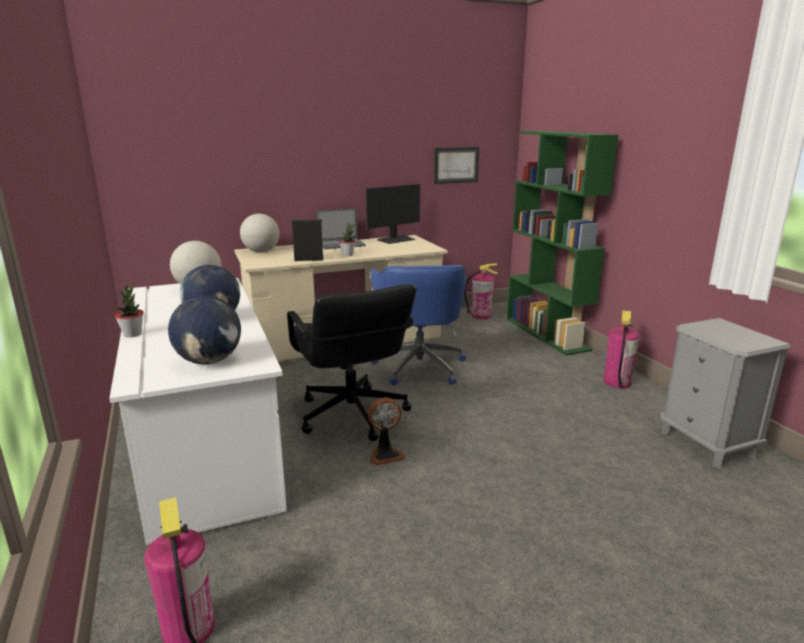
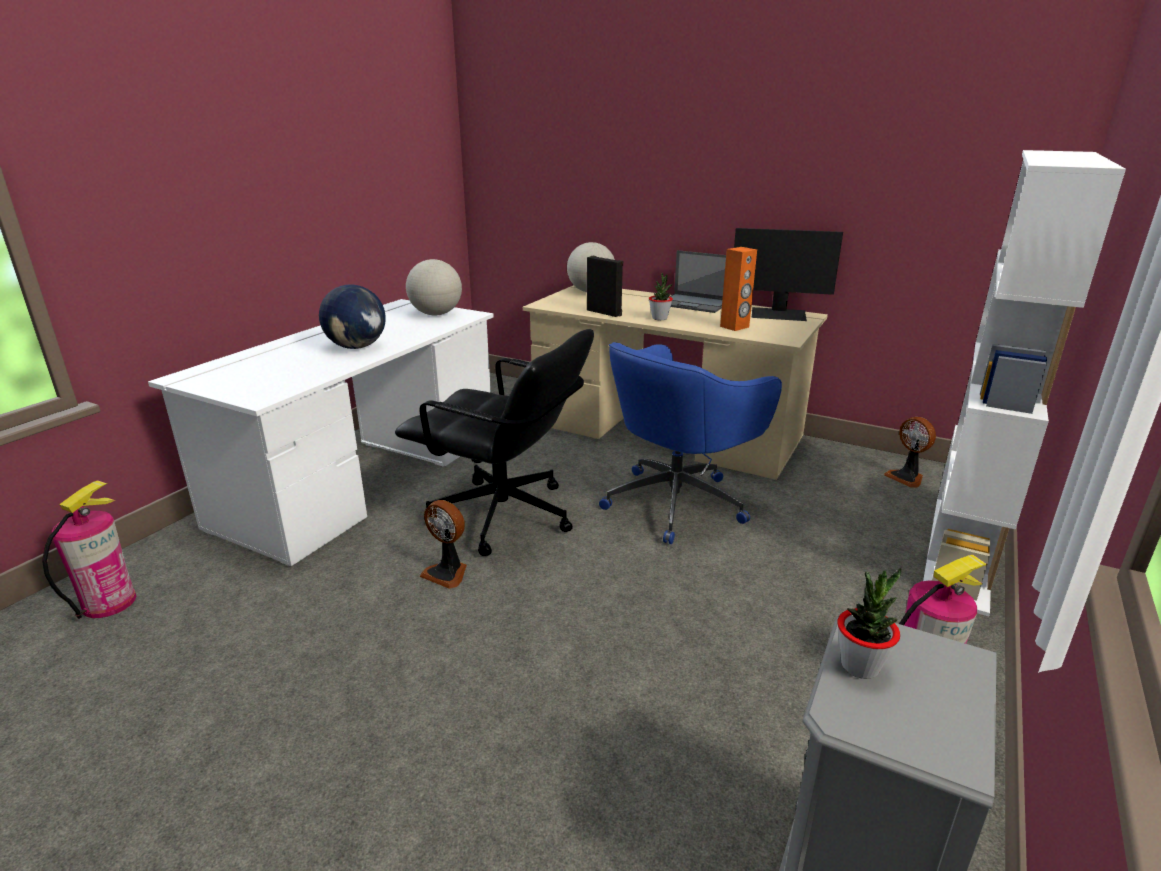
camera: 50 degrees right, 5 degrees up
(132, 334) = (289, 339): potted plant -> potted plant (860, 666)
(209, 361) = (252, 380): globe -> none
(351, 415) = (503, 516): black office chair -> black office chair turned 90 degrees counterclockwise
(395, 249) = (734, 327): none -> orange speaker
(456, 165) = (929, 207): picture -> none
(481, 315) = (906, 477): fire extinguisher -> fan
(547, 334) = (961, 551): green bookcase -> white bookcase

